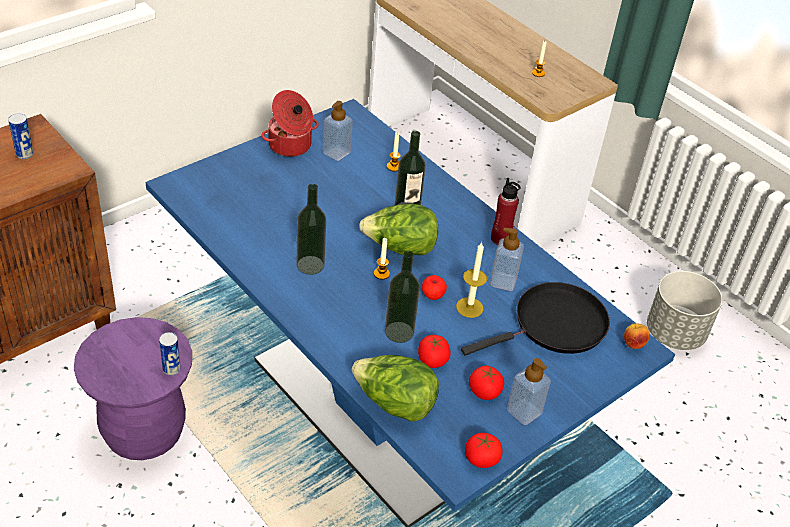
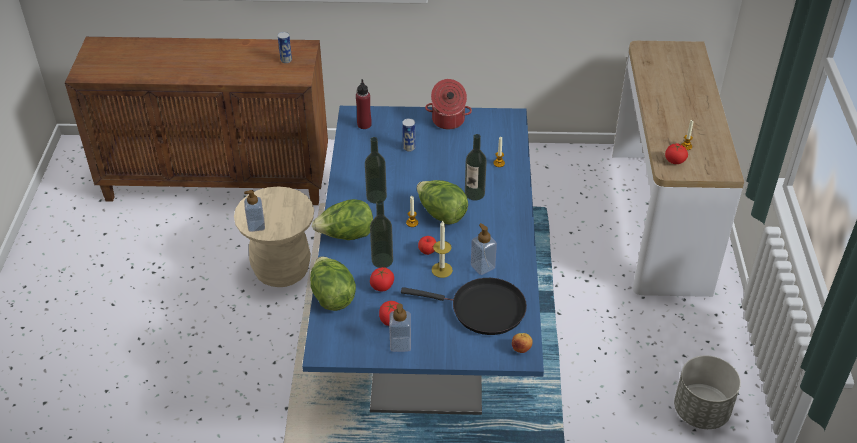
camera: 45 degrees right, 0 degrees up
(144, 432) = (282, 270): purple stool -> beige stool
(171, 369) = (287, 229): can -> can (409, 148)
(328, 326) = (346, 235): none -> lettuce
(336, 153) = (472, 138): soap dispenser -> soap dispenser (256, 226)
(481, 459) = (344, 353): tomato -> tomato (675, 161)
(500, 238) = (514, 241): red bottle -> red bottle (364, 124)

